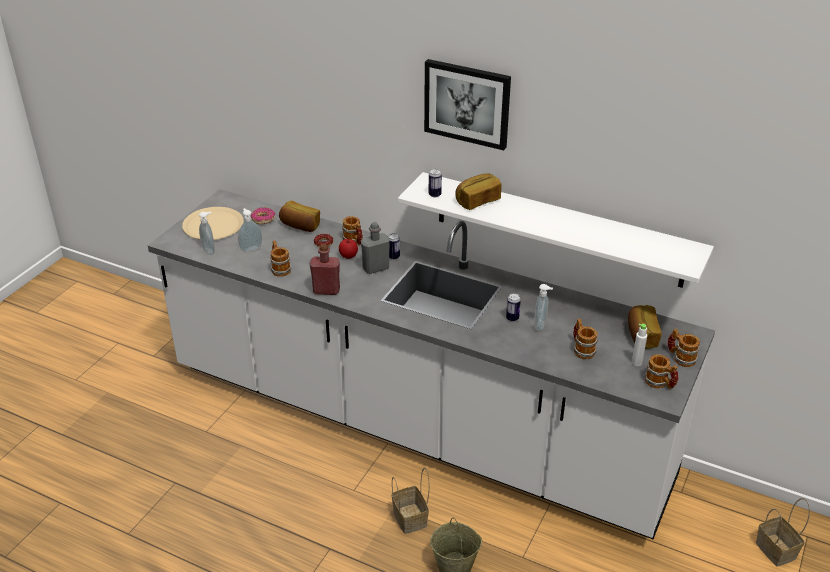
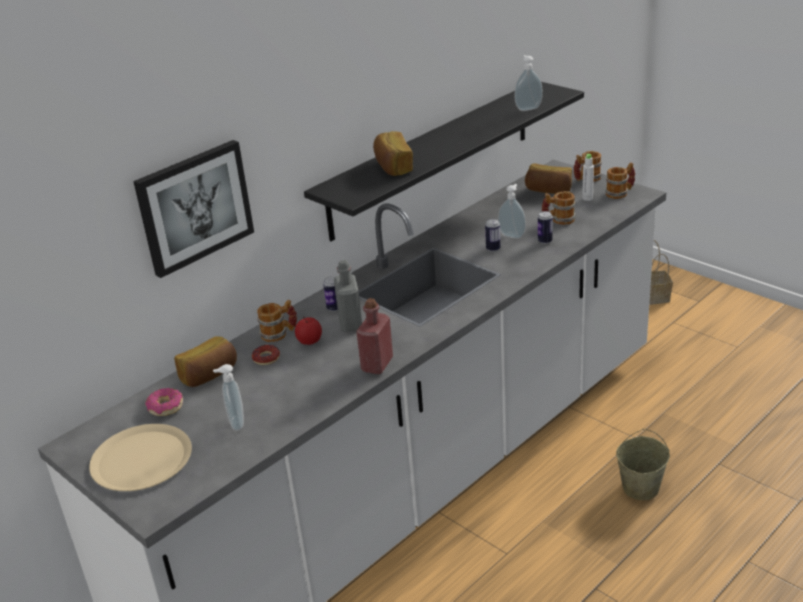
camera: 70 degrees left, 5 degrees down
(209, 251) = (212, 466): soap dispenser -> soap dispenser (528, 108)
(279, 268) = (303, 400): mug -> none
(411, 519) = (565, 510): basket -> none
(434, 195) = (363, 188): can -> can (545, 241)
(467, 103) = (335, 67): picture -> picture (194, 207)
(557, 229) = (432, 158): white shelf -> black shelf

